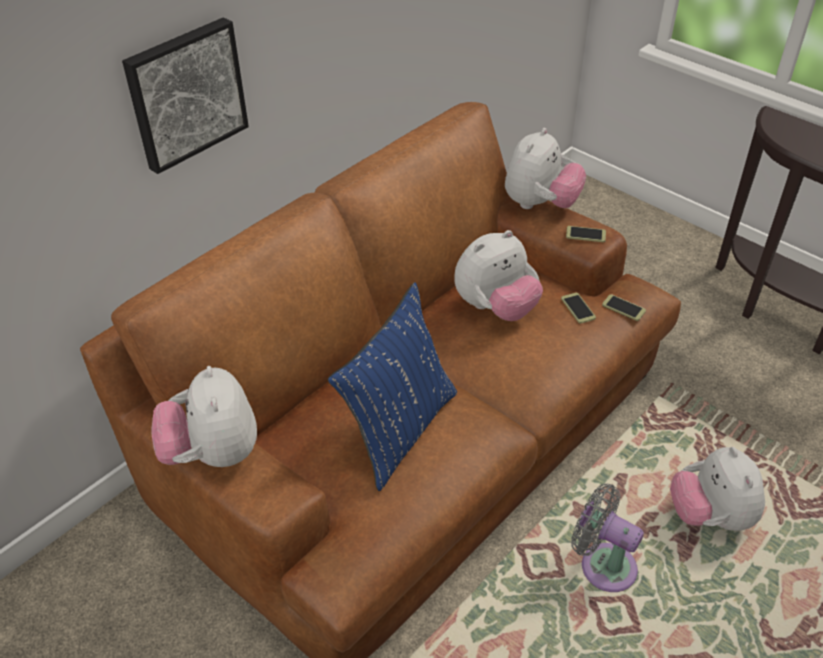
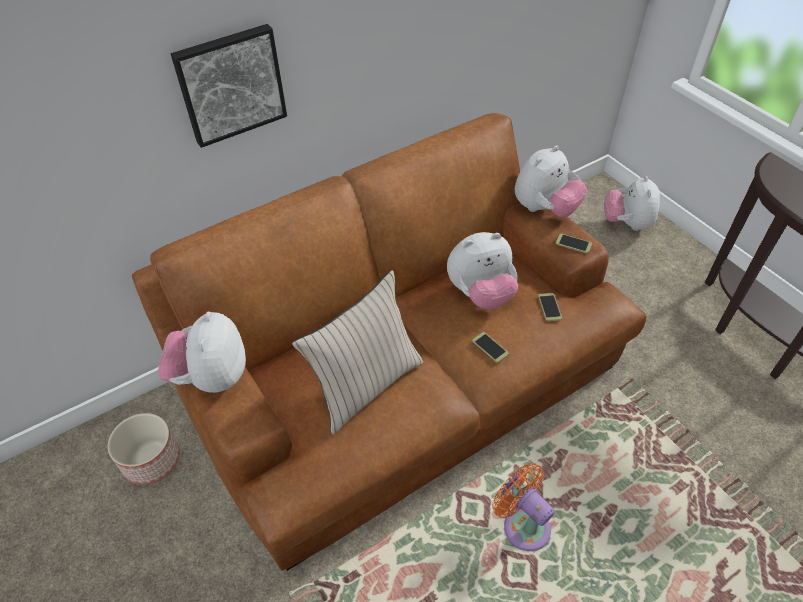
camera: 15 degrees right, 5 degrees up
(124, 596) = (152, 461): none -> planter
(399, 430) = (366, 385): blue pillow -> beige pillow
(602, 564) = (522, 524): grey fan -> orange fan
(623, 308) = (590, 314): phone -> phone (490, 347)
(709, 515) = (628, 503): plush toy -> plush toy (627, 223)

